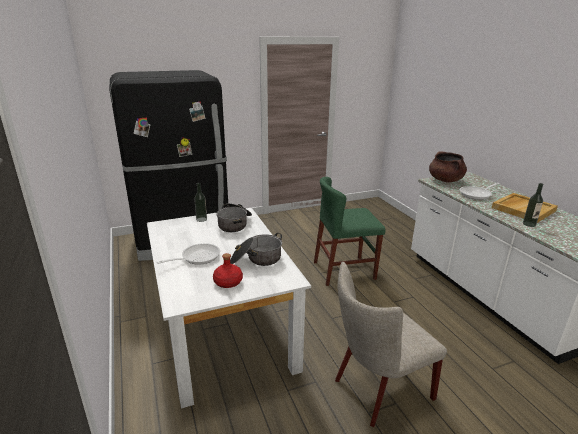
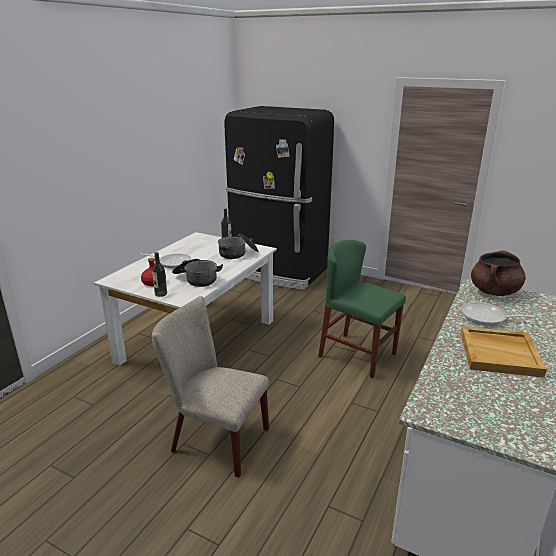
camera: 50 degrees right, 0 degrees up
(529, 224) = (454, 365): bottle -> bottle (161, 294)

